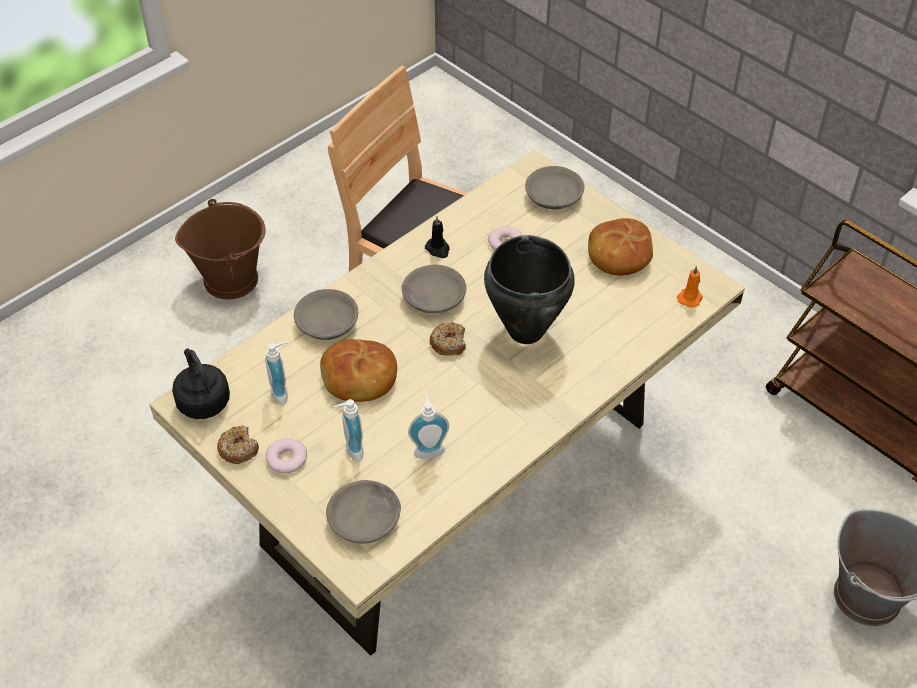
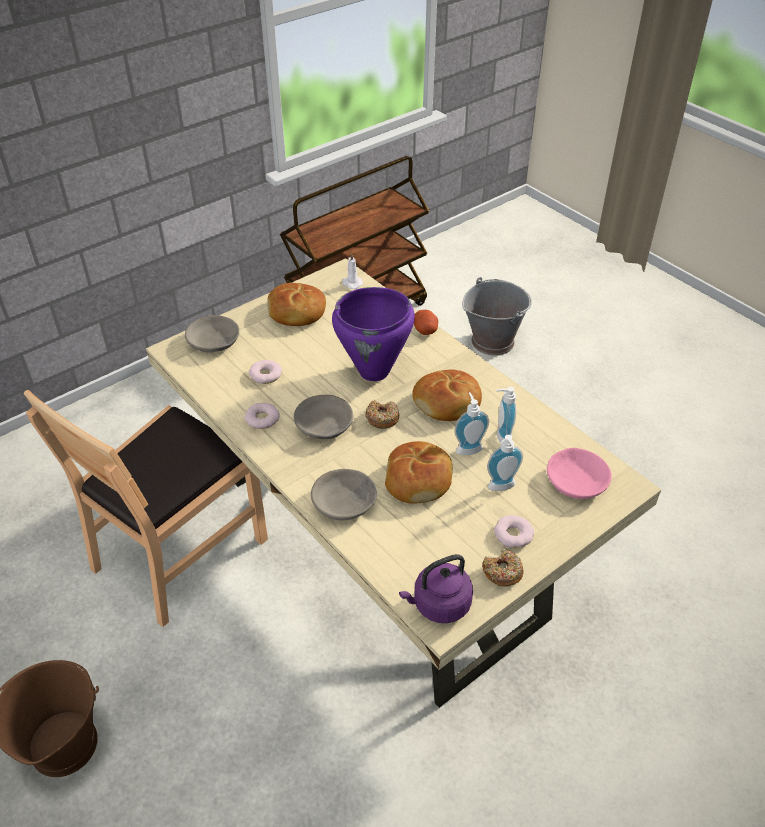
camera: 85 degrees left, 5 degrees down
(202, 400) = (438, 605): black kettle -> purple kettle
(283, 393) = (432, 537): soap dispenser -> soap dispenser (468, 447)
(365, 519) = (576, 480): grey bowl -> pink bowl
(438, 249) = (262, 418): black candle -> donut
(480, 399) = (447, 403): none -> bread
(525, 331) = (374, 371): black cooking pot -> purple cooking pot
(611, 374) = (425, 330): none -> potato
(690, 297) = (351, 283): orange candle -> white candle

